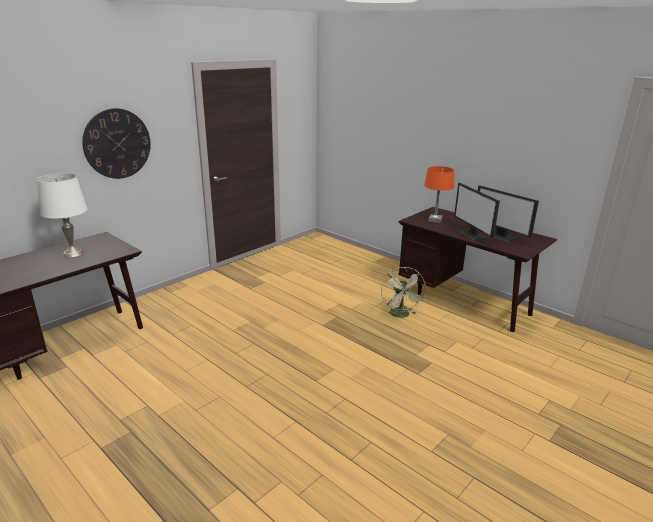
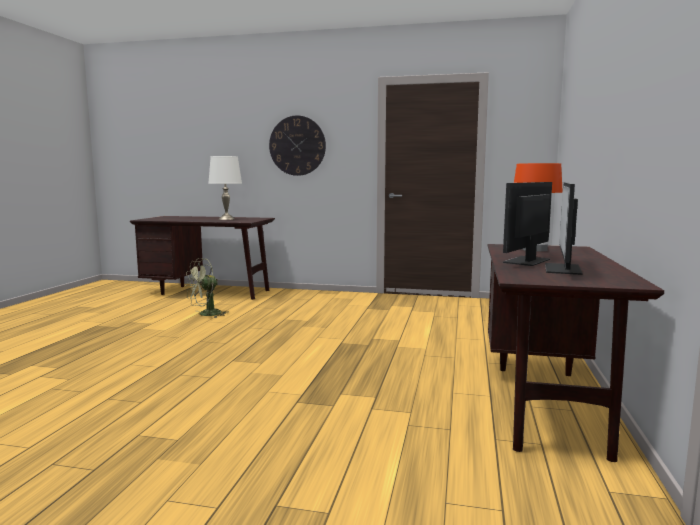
camera: 60 degrees right, 15 degrees down
(401, 315) = (425, 370): green fan -> green fan (206, 314)

